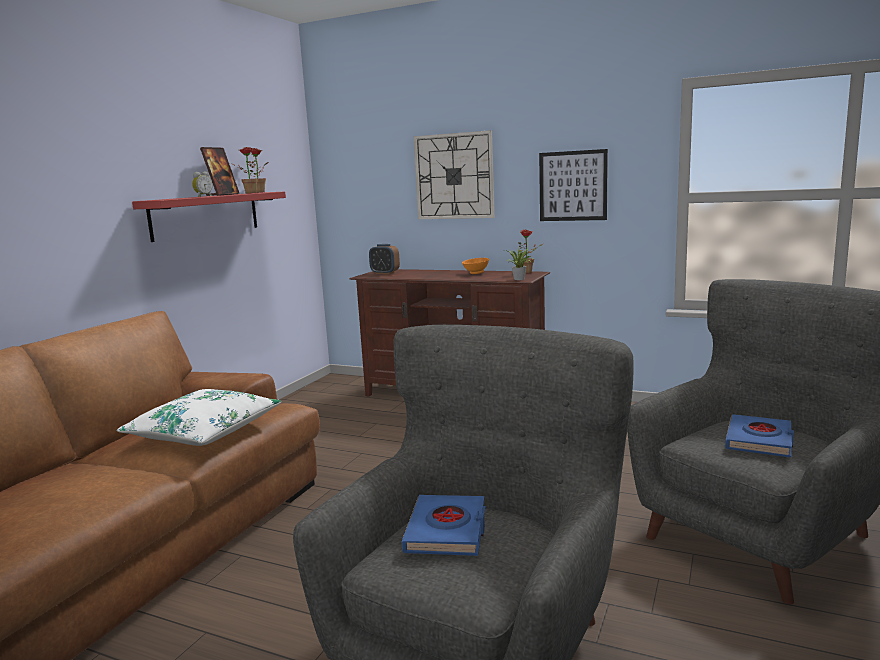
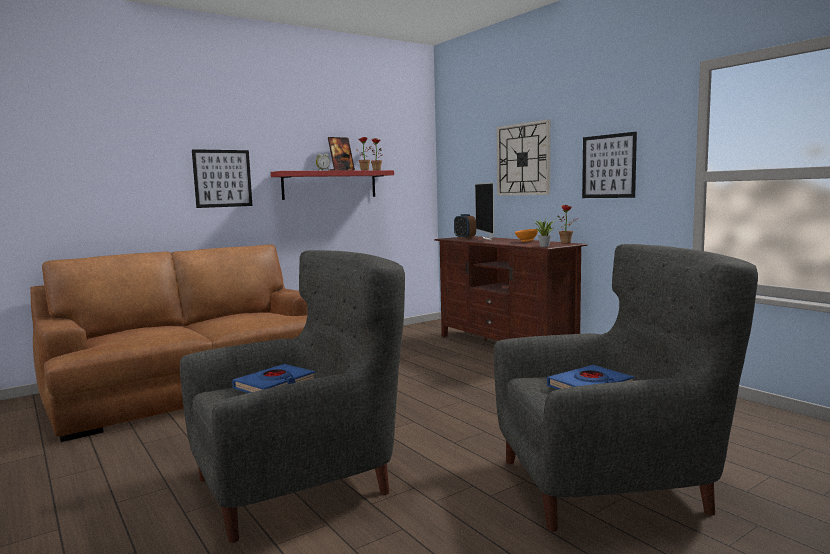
camera: 30 degrees right, 5 degrees down
(67, 216) = (222, 178): none -> picture
(204, 432) = (248, 319): white pillow -> none
(416, 272) = (487, 238): none -> television

